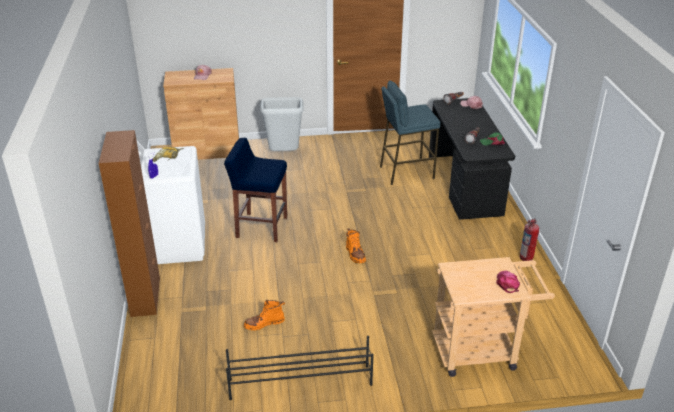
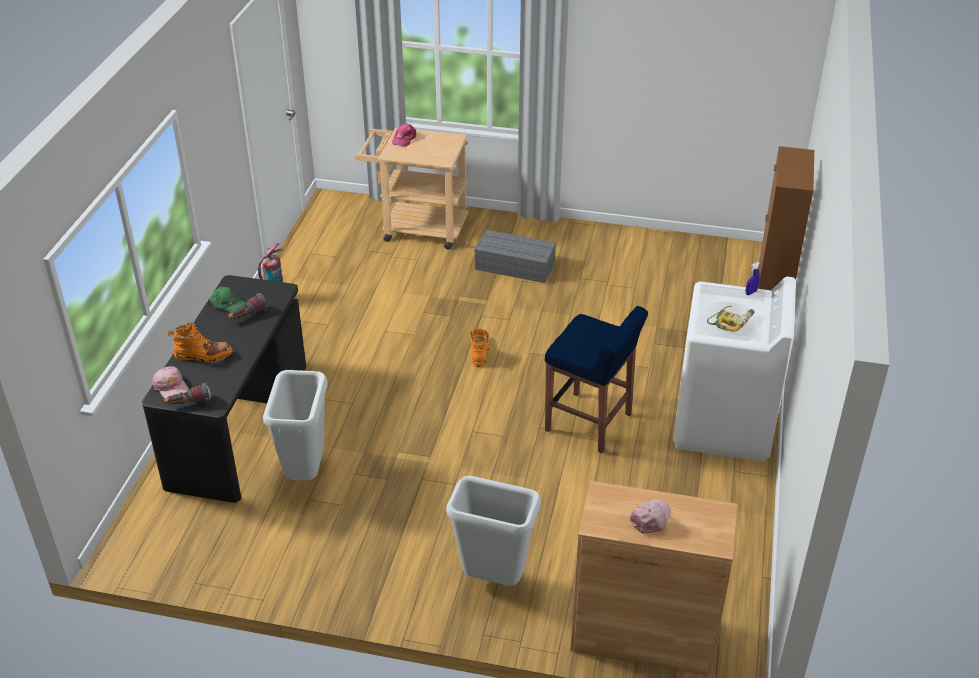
camera: 160 degrees left, 5 degrees up
(264, 323) = (623, 297): orange boot -> orange boot (203, 355)
(299, 382) = (605, 242): black shoe rack -> none
(368, 332) = (516, 265): none -> grey storage box
(406, 172) = (306, 474): blue stool -> grey trash can

